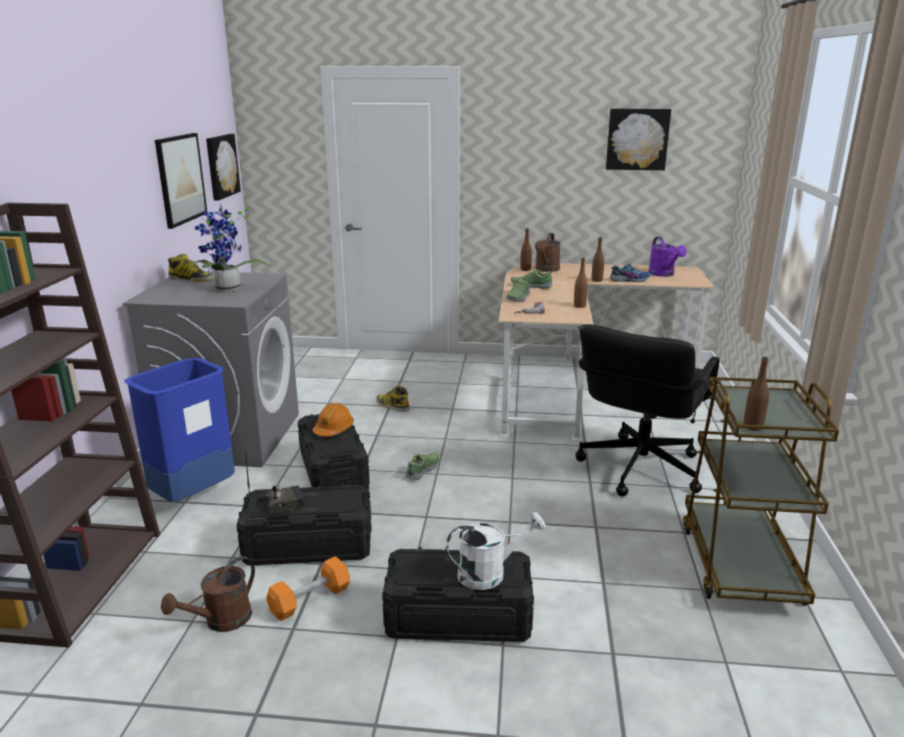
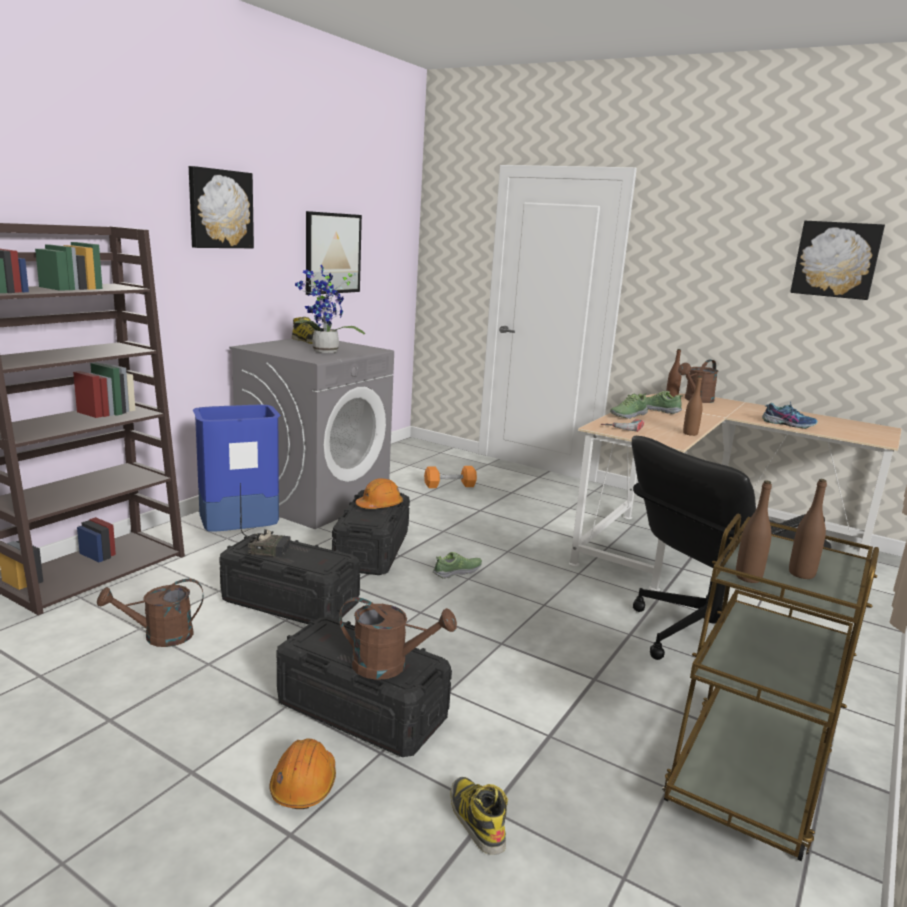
camera: 25 degrees right, 5 degrees down
(221, 166) = (390, 253): picture -> picture (220, 209)
(310, 599) = (246, 646): orange dumbbell -> orange dumbbell (449, 485)
(392, 406) = (482, 510): boot -> boot (475, 819)
(471, 694) = (304, 785): none -> orange hard hat
(490, 573) = (389, 666): white watering can -> brown watering can
(597, 280) = (745, 418): brown bottle -> brown bottle (801, 574)
(664, 274) = (842, 427): purple watering can -> none

